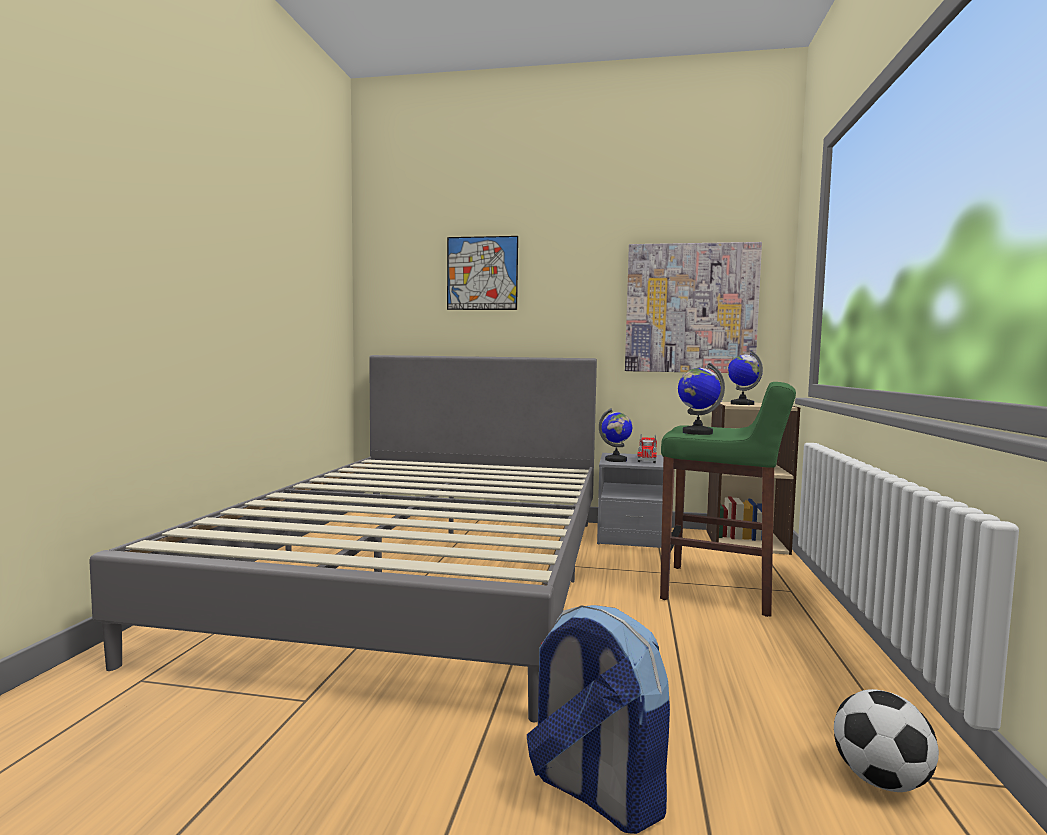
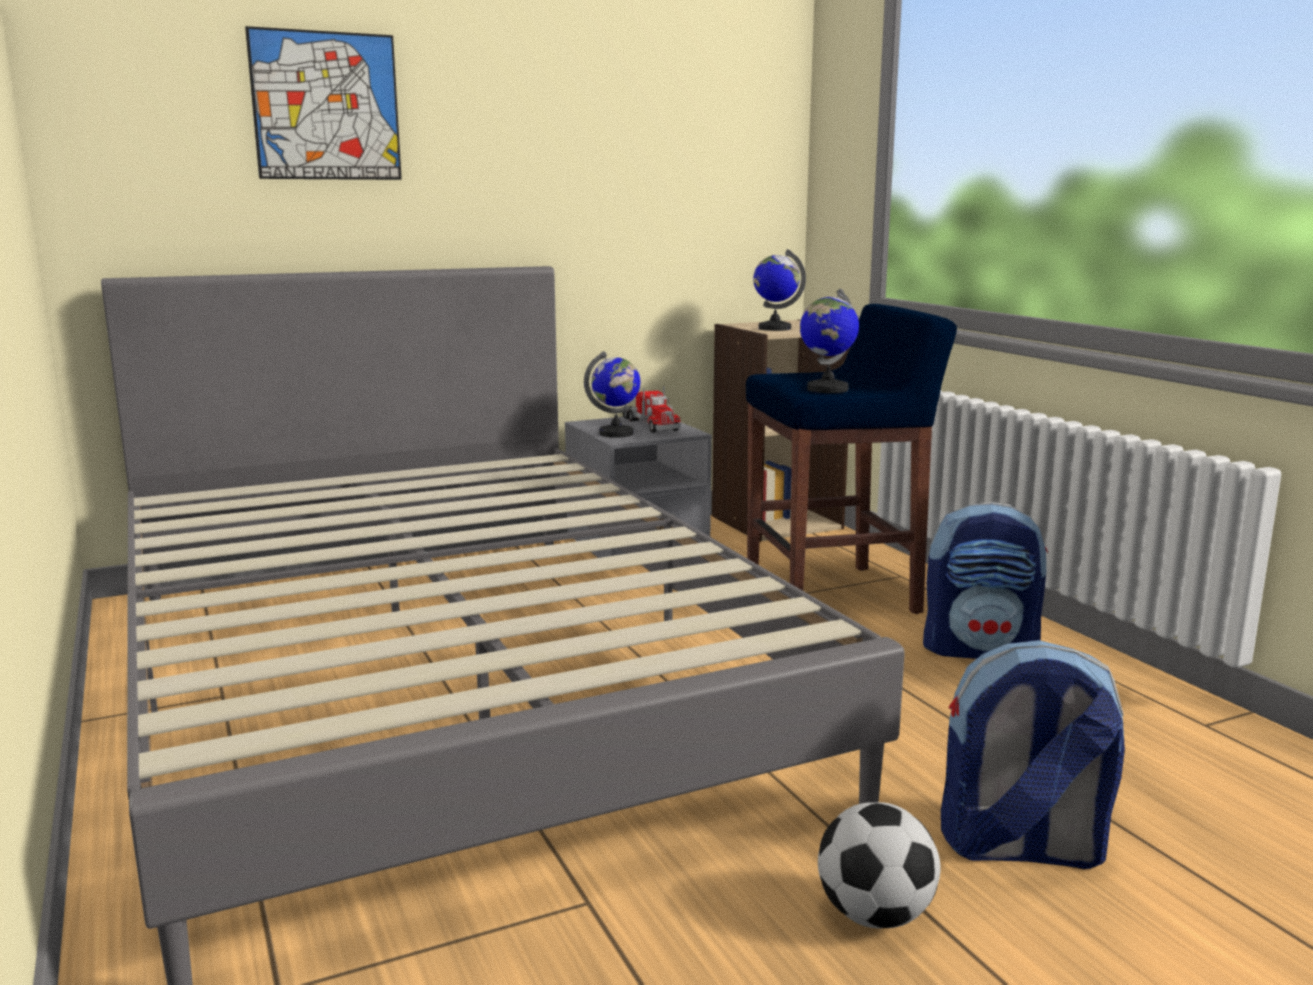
camera: 35 degrees left, 10 degrees up
(690, 309) = (680, 179): picture -> none
(720, 590) = (834, 595): green stool -> blue stool
(782, 652) = (980, 649): none -> backpack
(880, 781) = (1185, 742): football -> football (874, 916)

